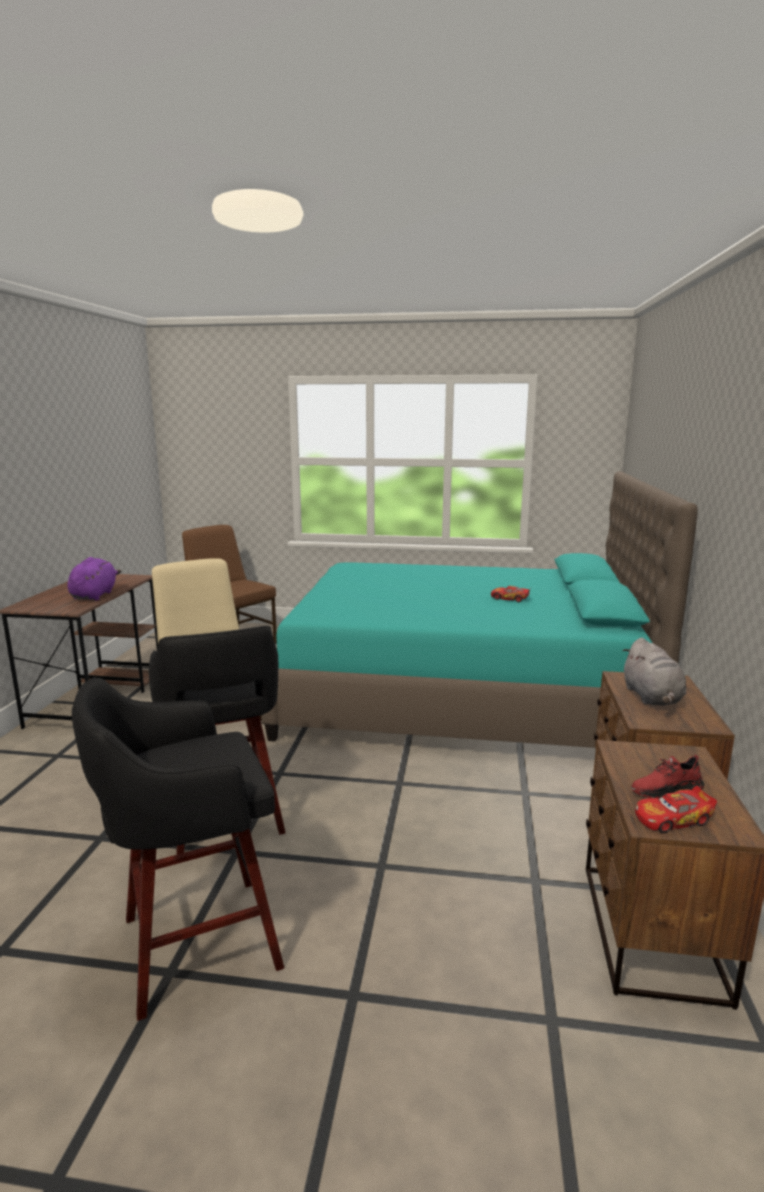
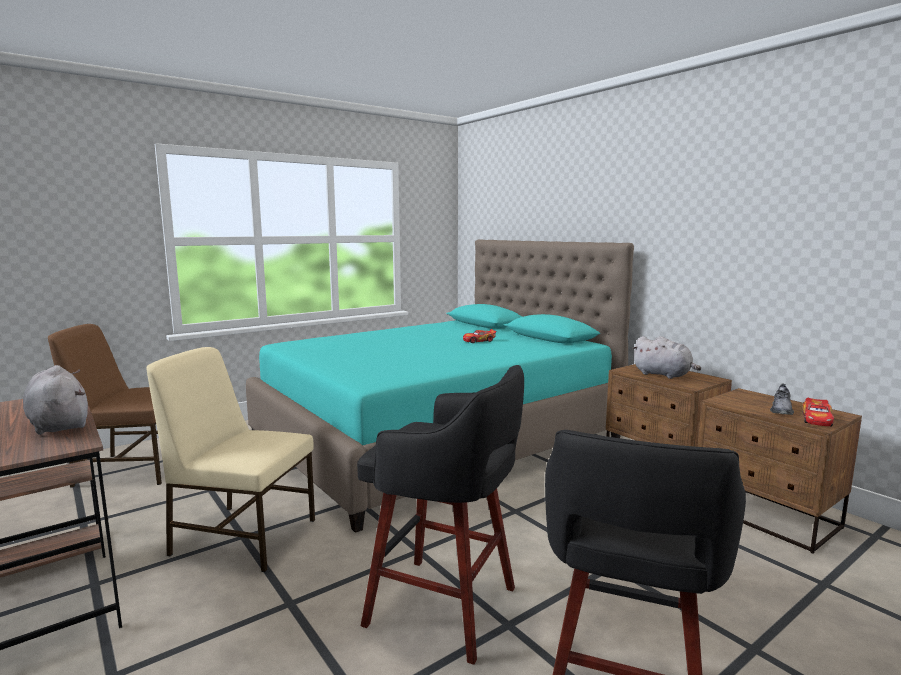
camera: 45 degrees left, 5 degrees down
(95, 595) = (58, 424): purple plush toy -> grey plush toy
(665, 789) = (781, 410): red shoe -> grey shoe

